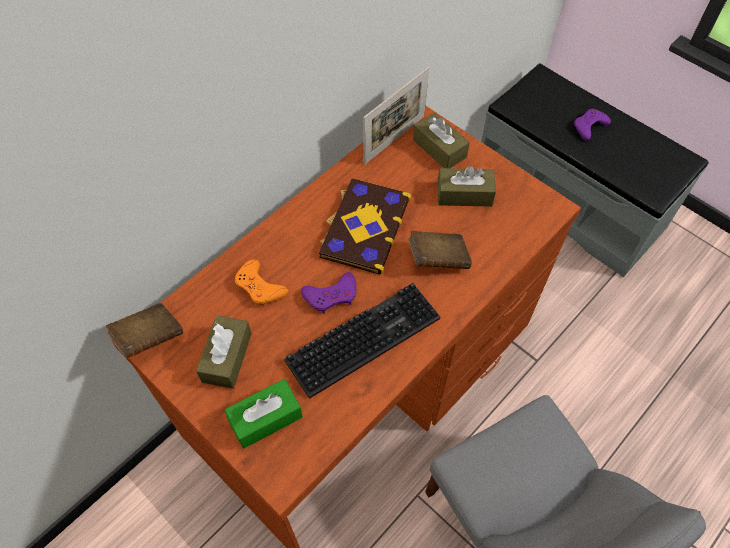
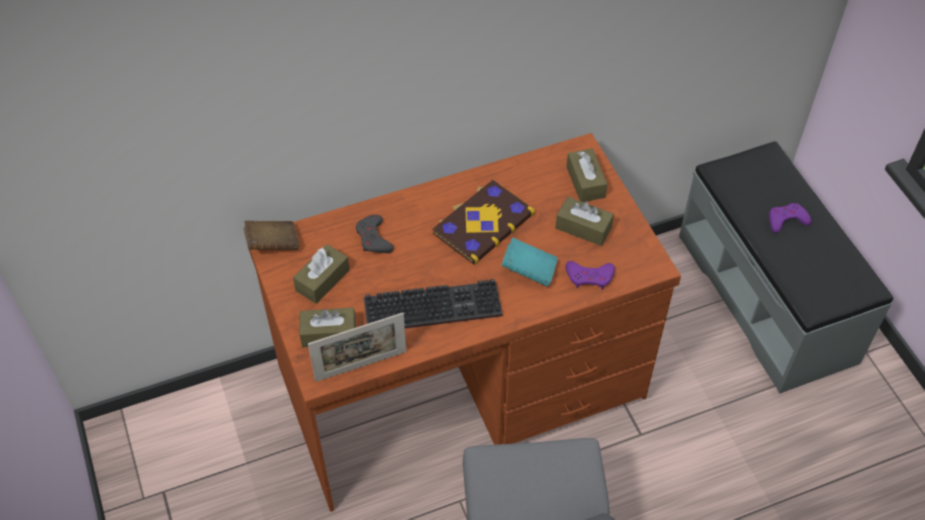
camera: 25 degrees right, 5 degrees down
(260, 287) = (374, 238): orange game controller -> grey game controller
(266, 418) = (329, 333): green tissue box -> brown tissue box
(331, 295) = (426, 266): purple game controller -> purple game controller (589, 277)
(394, 139) = (550, 160): picture frame -> picture frame (361, 366)
(438, 259) = (529, 270): brown book -> turquoise book

